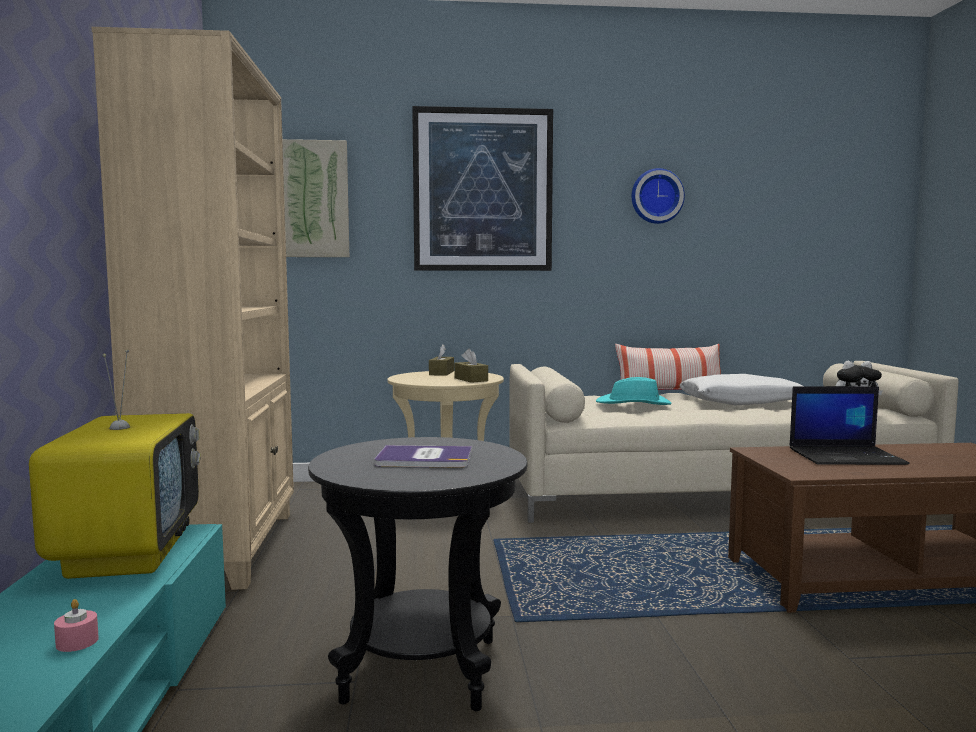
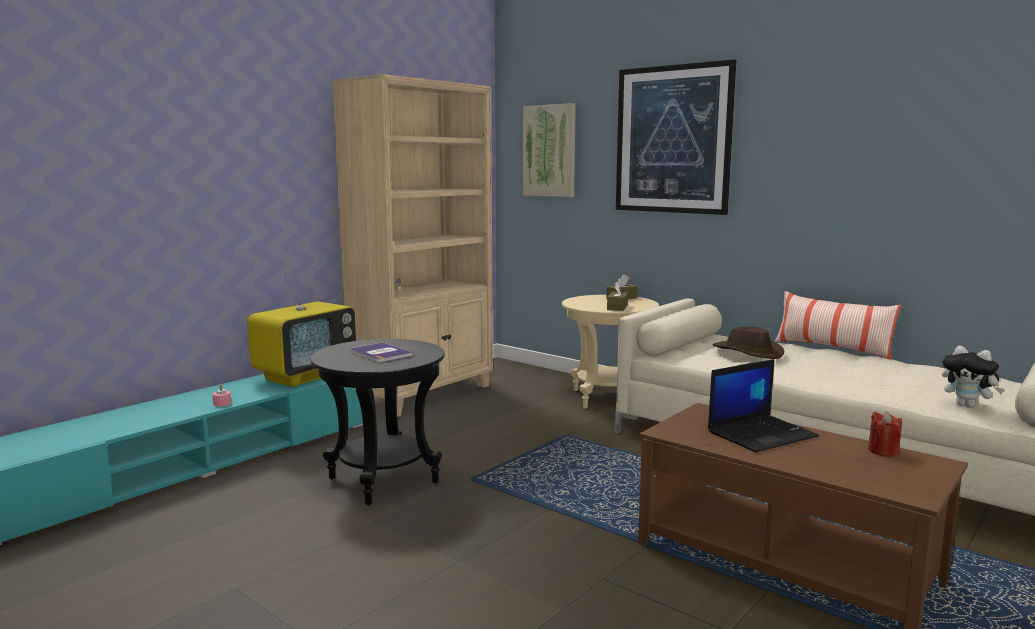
camera: 45 degrees right, 5 degrees up
(634, 404) = (747, 352): turquoise hat -> brown hat
(656, 196) = (838, 141): wall clock -> none
(741, 402) = (871, 371): white pillow -> none
(846, 456) = (762, 434): laptop -> laptop turned 75 degrees counterclockwise
(927, 447) = (883, 451): none -> red candle

